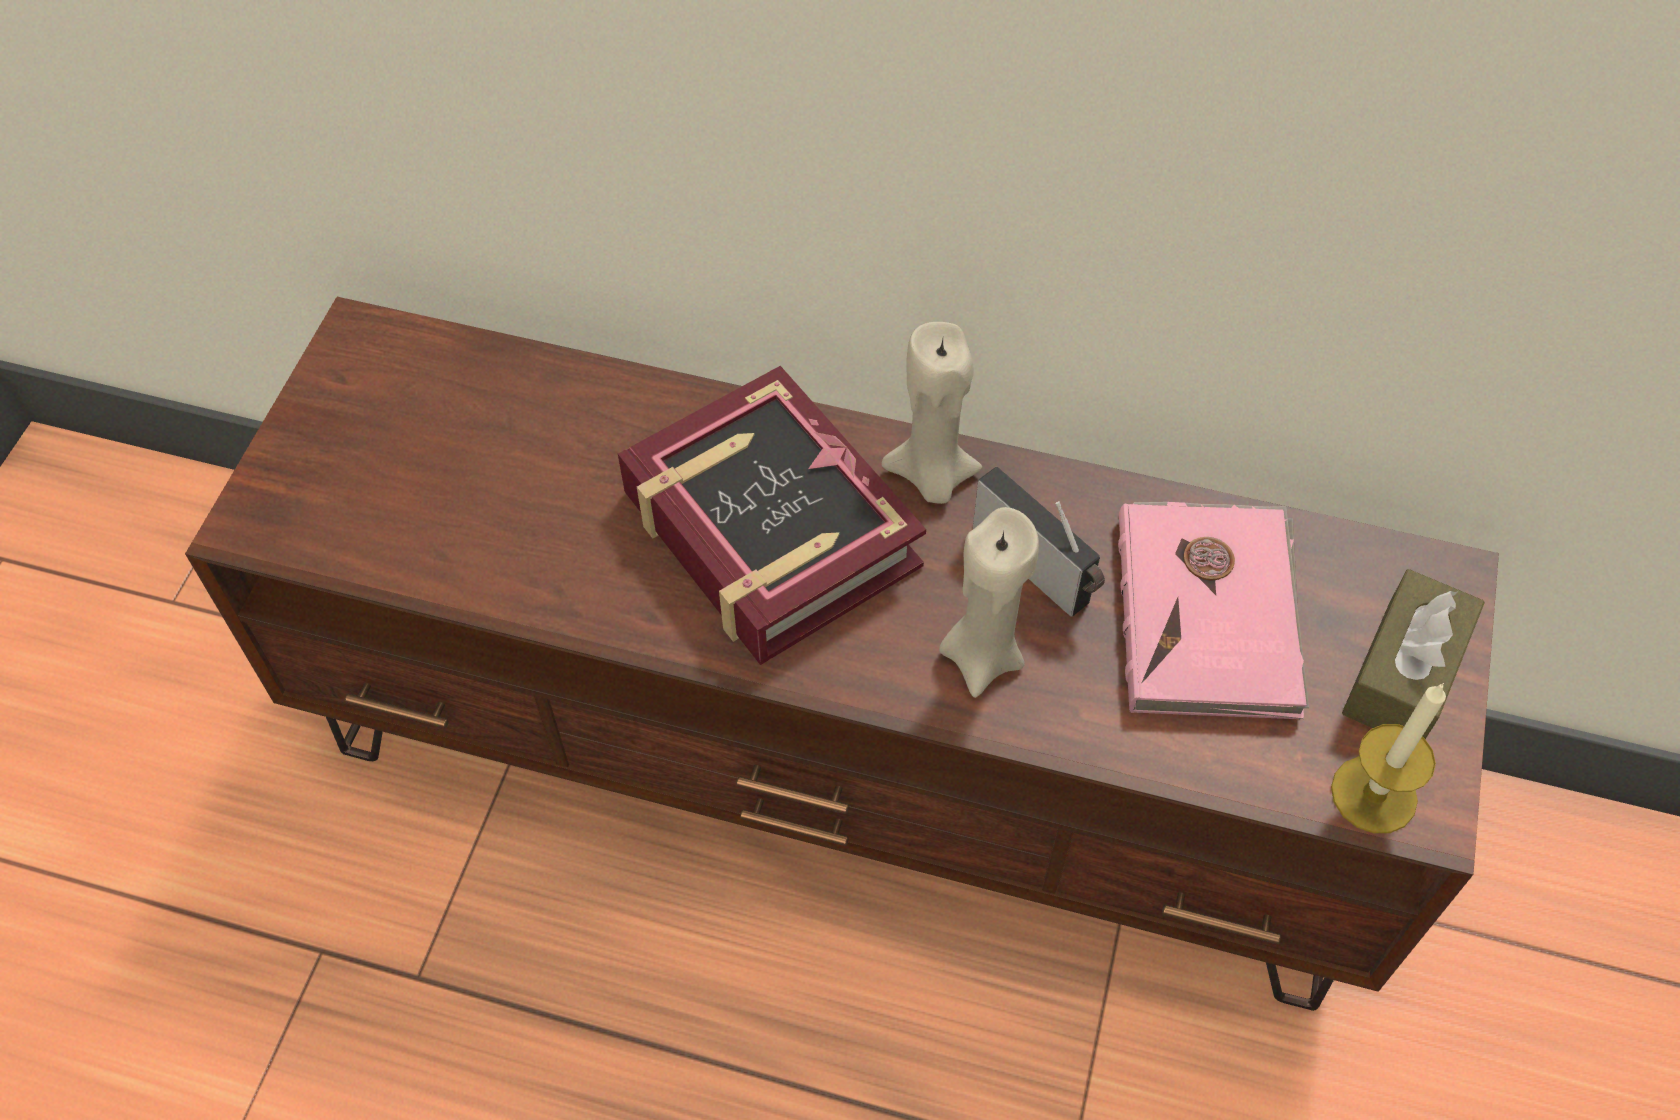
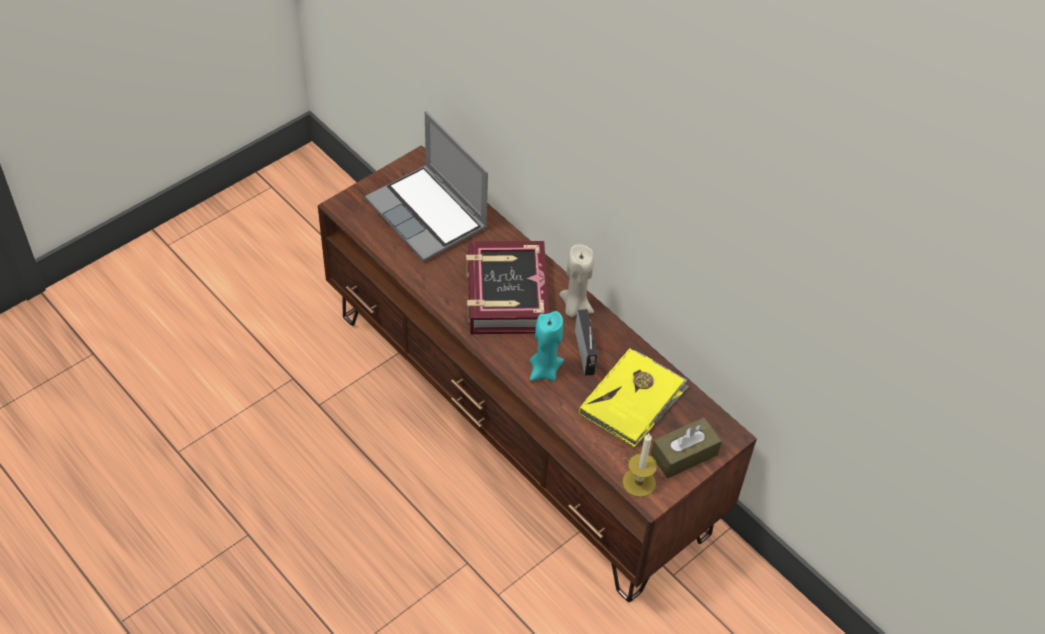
camera: 30 degrees right, 5 degrees down
(466, 442) = (428, 215): none -> laptop
(982, 656) = (544, 370): beige candle -> turquoise candle
(1210, 613) = (633, 400): pink book -> yellow book

